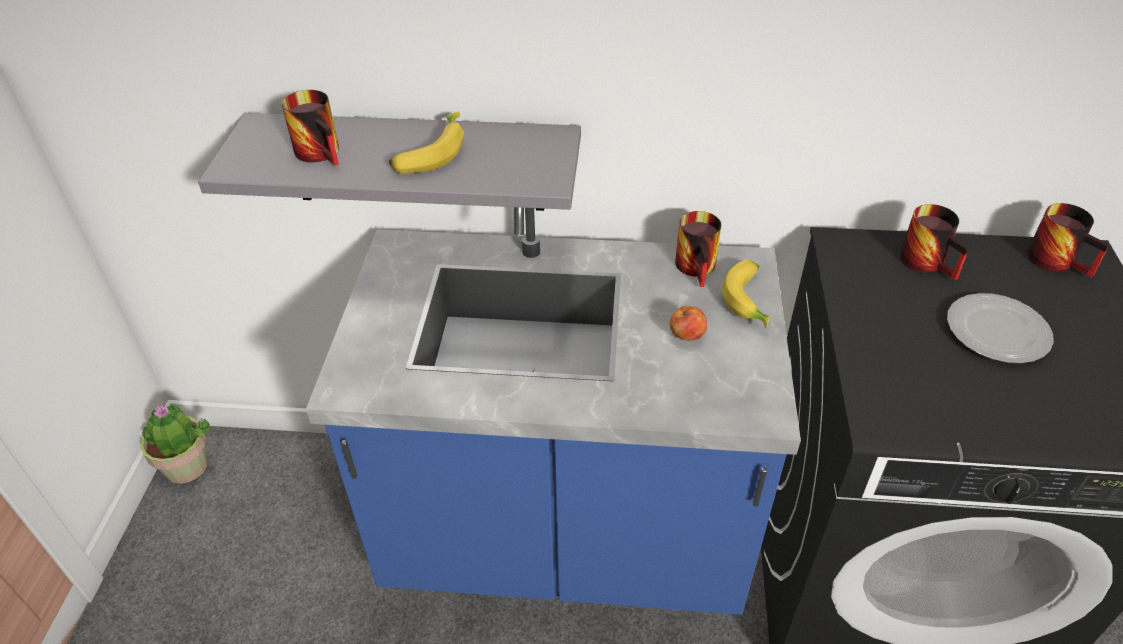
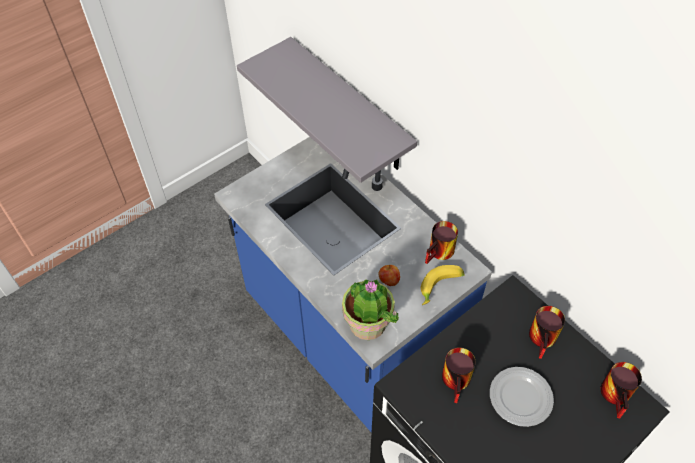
camera: 45 degrees right, 10 degrees up
(187, 467) = (234, 176): potted plant -> potted plant (367, 324)
(324, 152) = (295, 81): mug -> mug (458, 382)
(430, 153) = (334, 111): banana -> none

